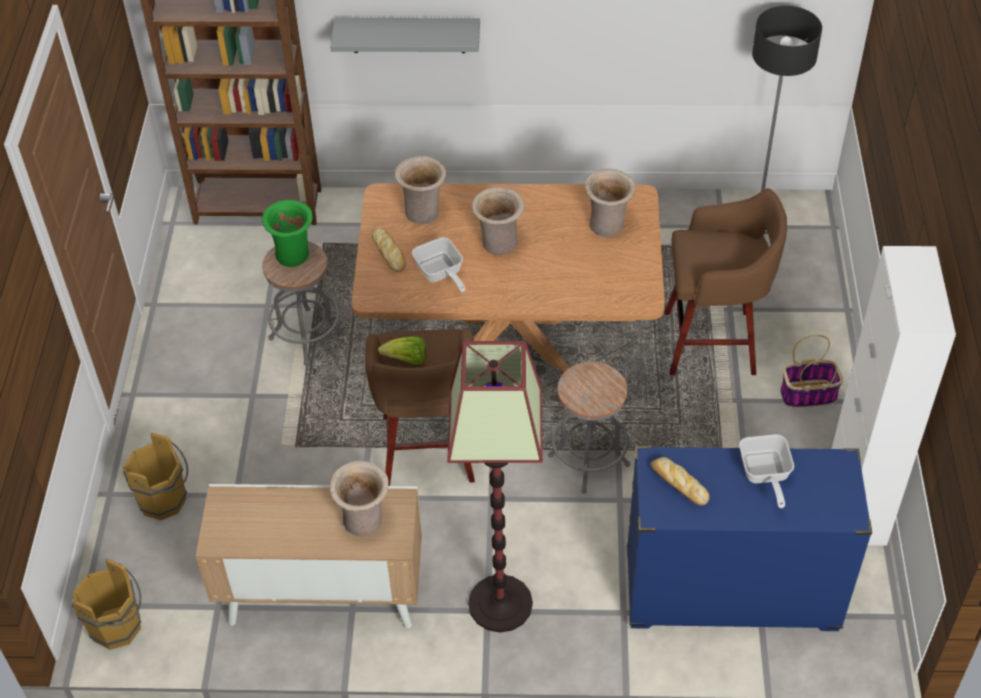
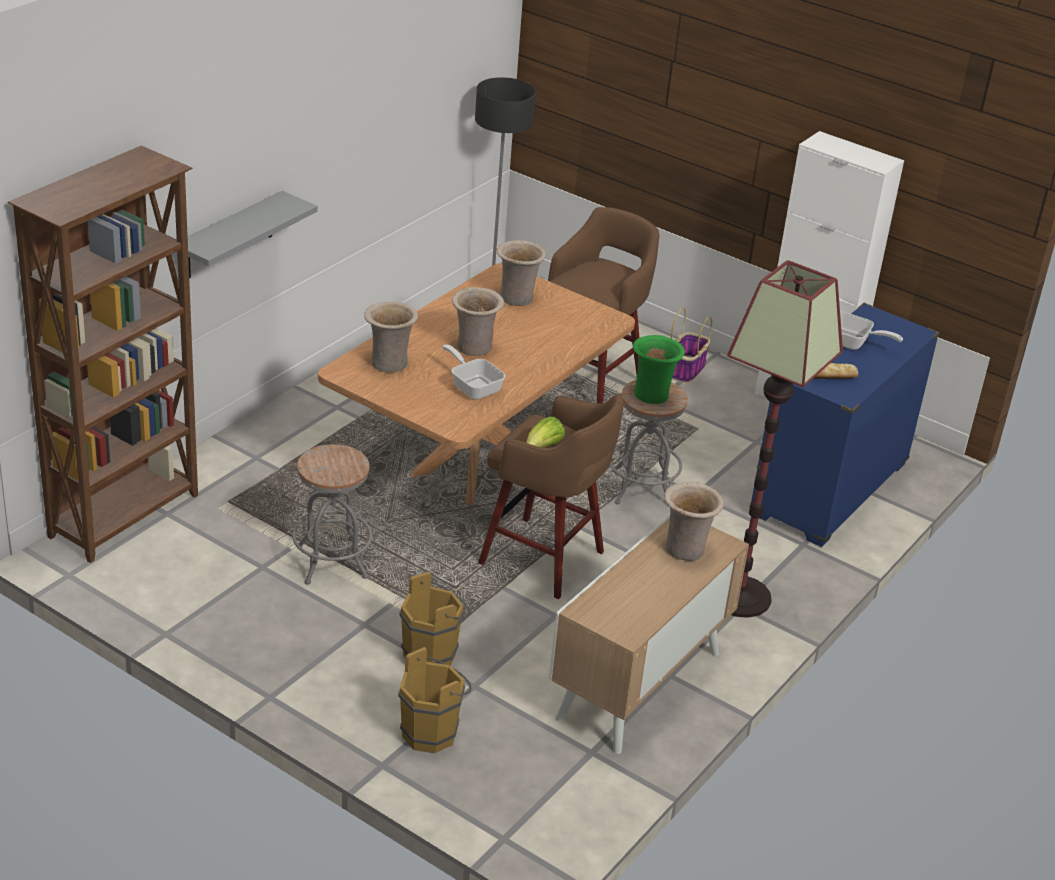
camera: 60 degrees left, 15 degrees down
(119, 629) = (556, 826): brown bucket -> brown bucket (433, 654)
(294, 255) = (324, 460): green vase -> green vase (652, 394)
(389, 253) = (416, 398): bread -> none
(440, 274) = (473, 386): frying pan -> frying pan turned 135 degrees counterclockwise

